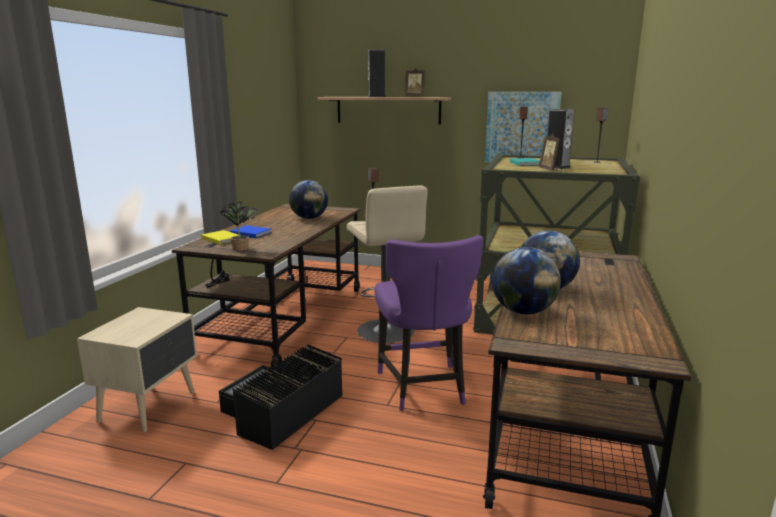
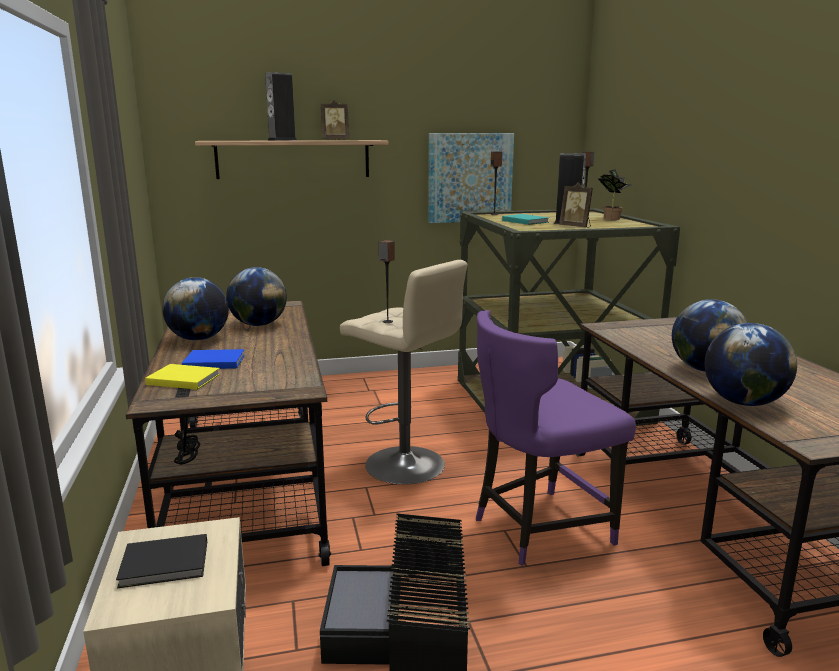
camera: 30 degrees left, 0 degrees up
(137, 324) = (167, 564): none -> black book
(242, 248) = (246, 388): potted plant -> potted plant (611, 218)
(265, 221) = (199, 339): none -> globe
(423, 388) = (538, 529): purple chair -> purple chair turned 105 degrees clockwise

